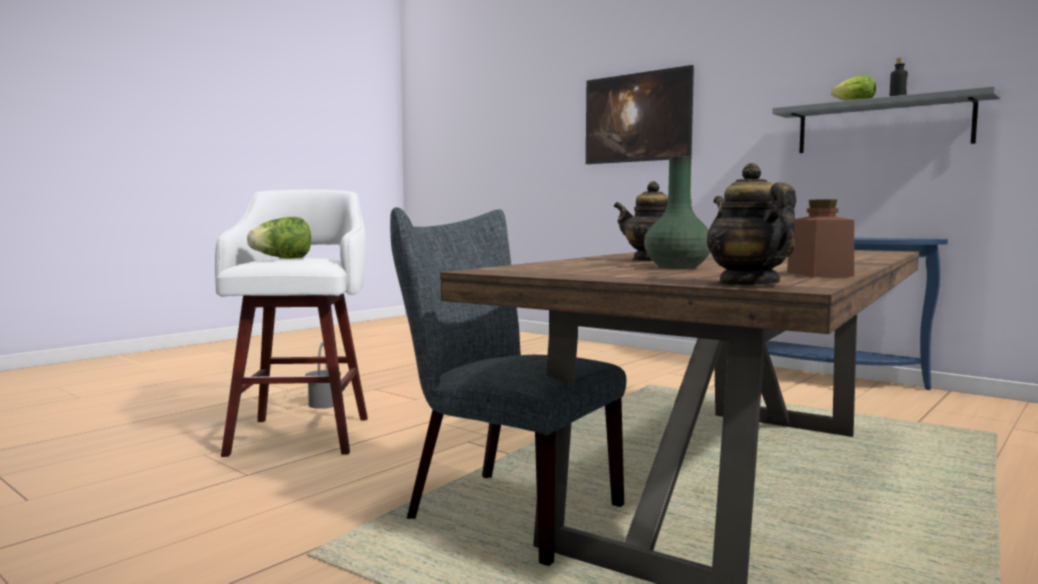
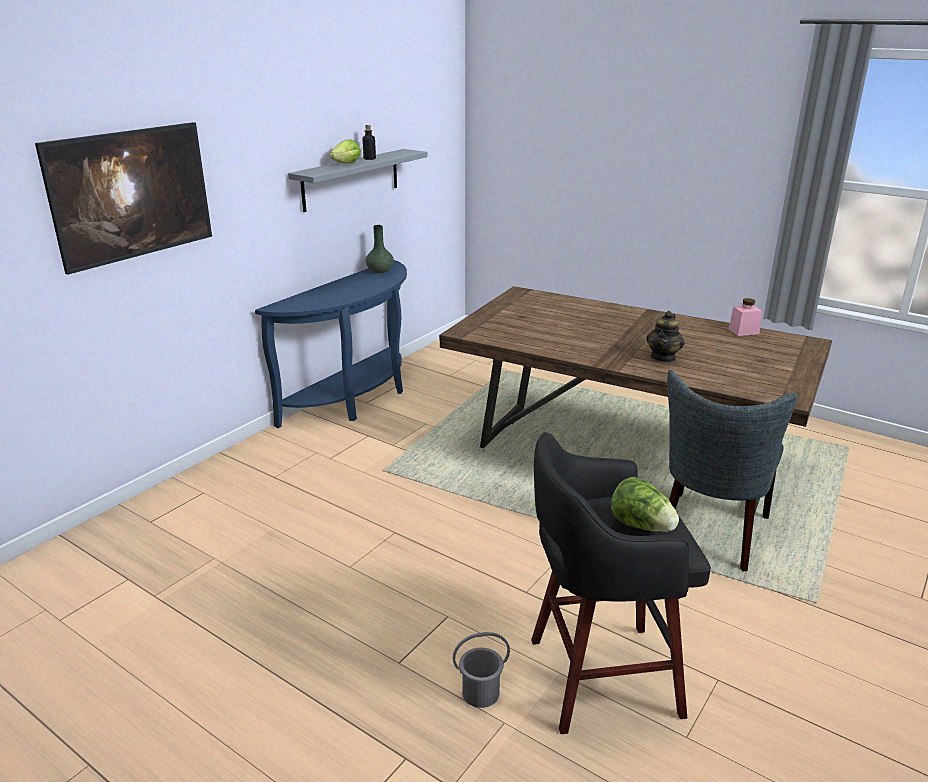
camera: 95 degrees left, 20 degrees up
(302, 434) = (598, 677): white stool -> black stool
(676, 267) = (723, 354): green vase -> green vase (380, 271)
(747, 284) = (809, 348): teapot -> none
(819, 274) = (743, 331): brown jar -> pink jar

